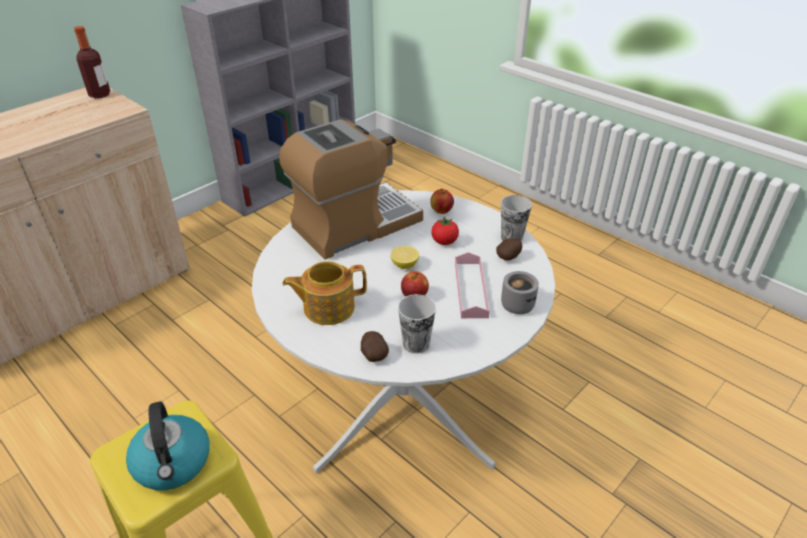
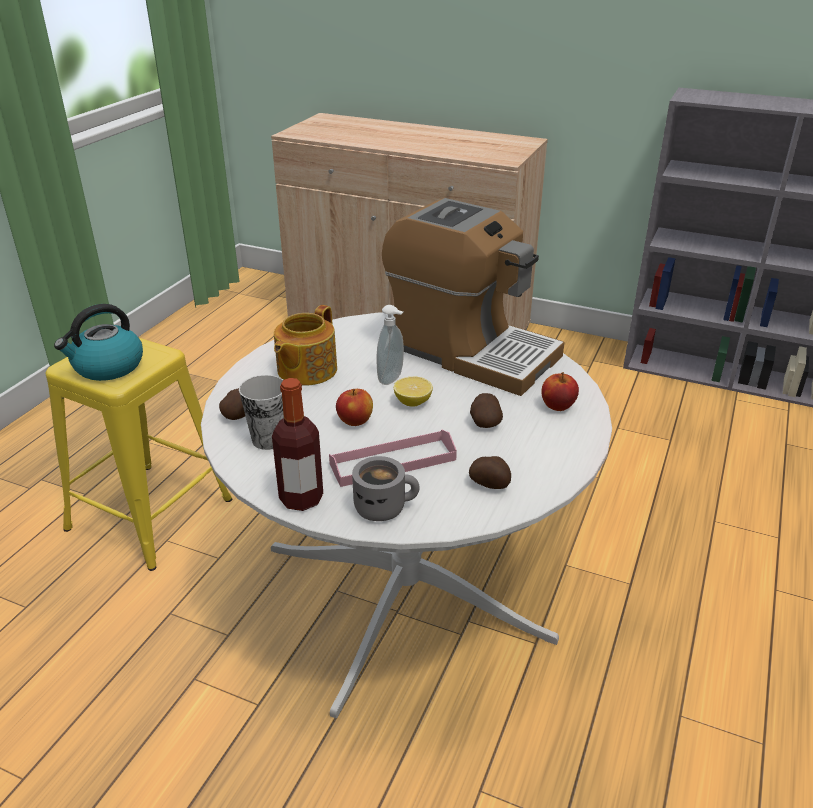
camera: 70 degrees right, 5 degrees down
(100, 94) = (522, 144): bottle -> bottle (301, 498)
(328, 307) = (305, 370): teapot -> teapot turned 120 degrees counterclockwise
(369, 267) = (392, 379): none -> soap dispenser
(444, 242) = (484, 422): tomato -> potato
(511, 237) = (542, 479): cup -> none

